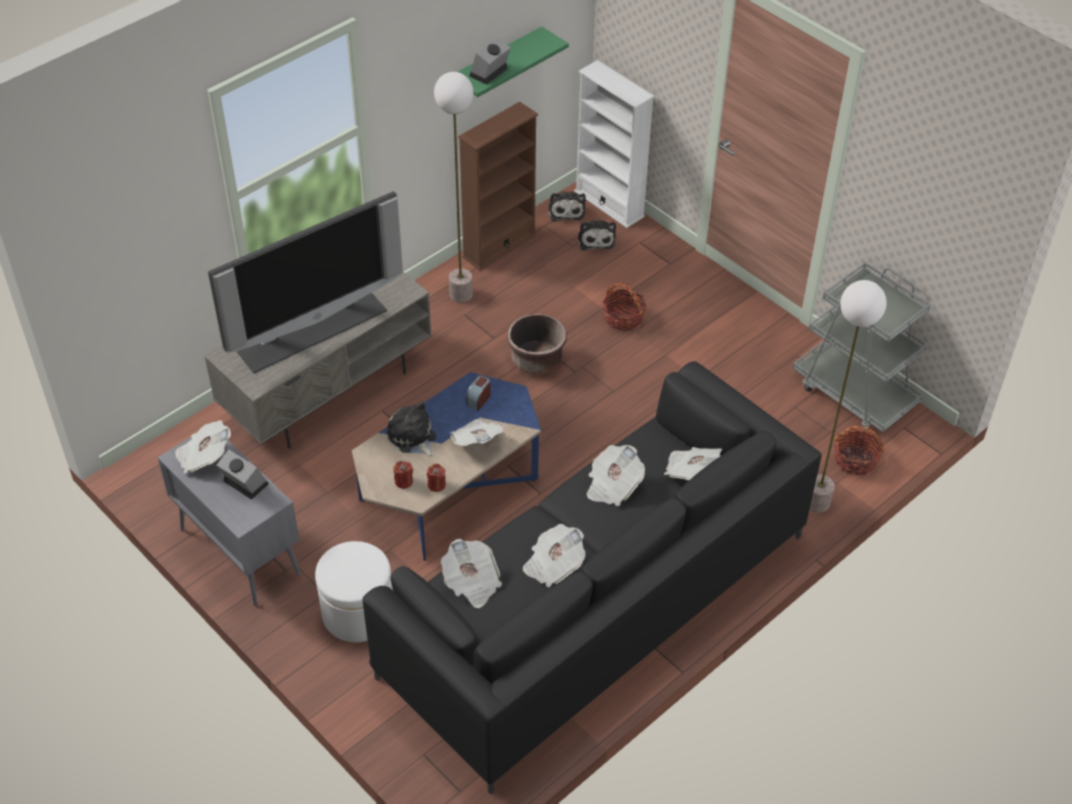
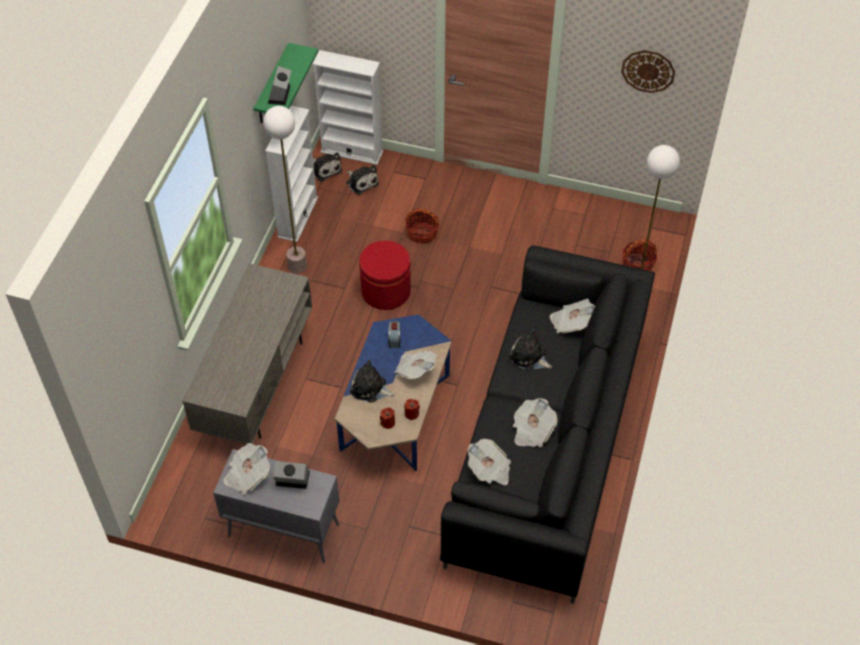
camera: 30 degrees left, 5 degrees up
(310, 327) = (243, 342): television -> none
(358, 613) = (398, 530): white ottoman -> none
(499, 246) = (297, 217): brown bookcase -> white bookcase
(536, 360) = (386, 291): brown planter -> red ottoman
(612, 485) = (529, 357): newspaper -> plush toy
(854, 393) = (606, 218): grey cart -> none
(940, 206) = (648, 71): none -> wall clock

